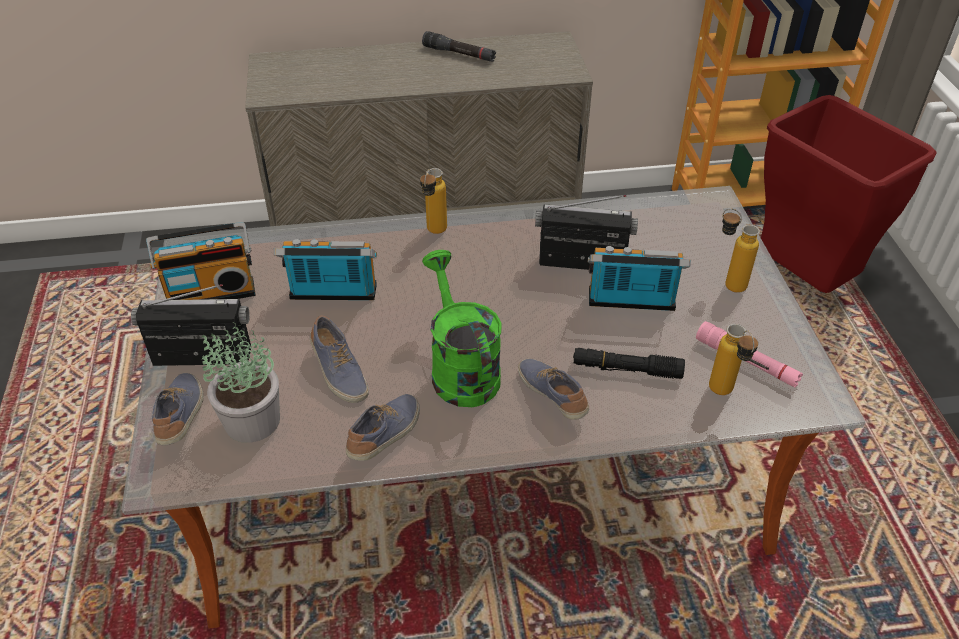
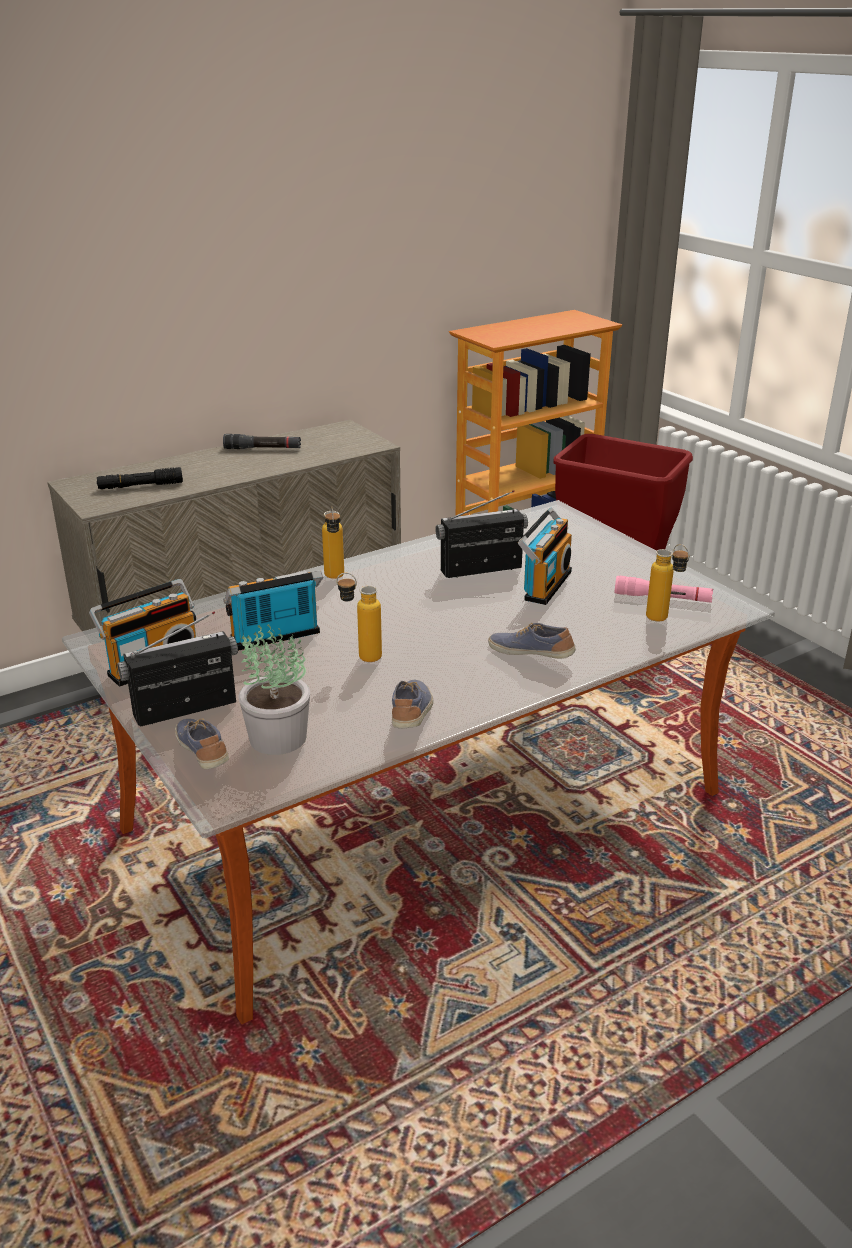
camera: 25 degrees left, 15 degrees down
(338, 371) = (330, 686): shoe -> none
(460, 368) = (439, 657): green watering can -> none
(626, 369) = (576, 624): black flashlight -> black flashlight (140, 486)
(631, 303) = (544, 585): radio -> radio turned 135 degrees clockwise
(727, 283) = (607, 556): bottle -> bottle (360, 656)

